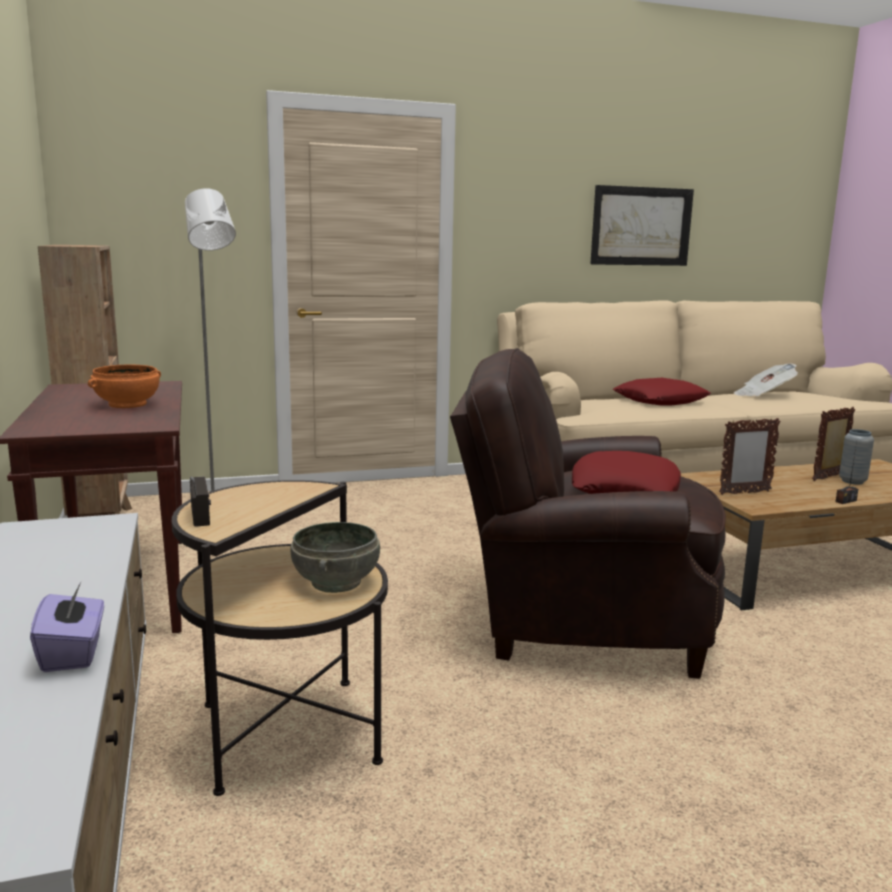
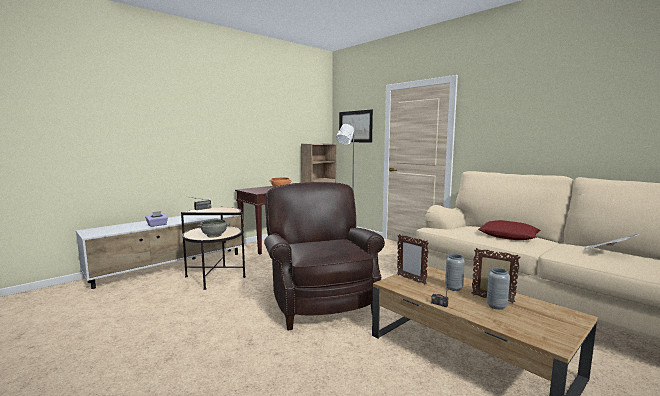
camera: 65 degrees right, 5 degrees down
(624, 488) = (318, 245): red pillow -> none
(641, 226) = (576, 127): picture -> picture (355, 126)
(786, 482) = (453, 288): none -> grey vase

